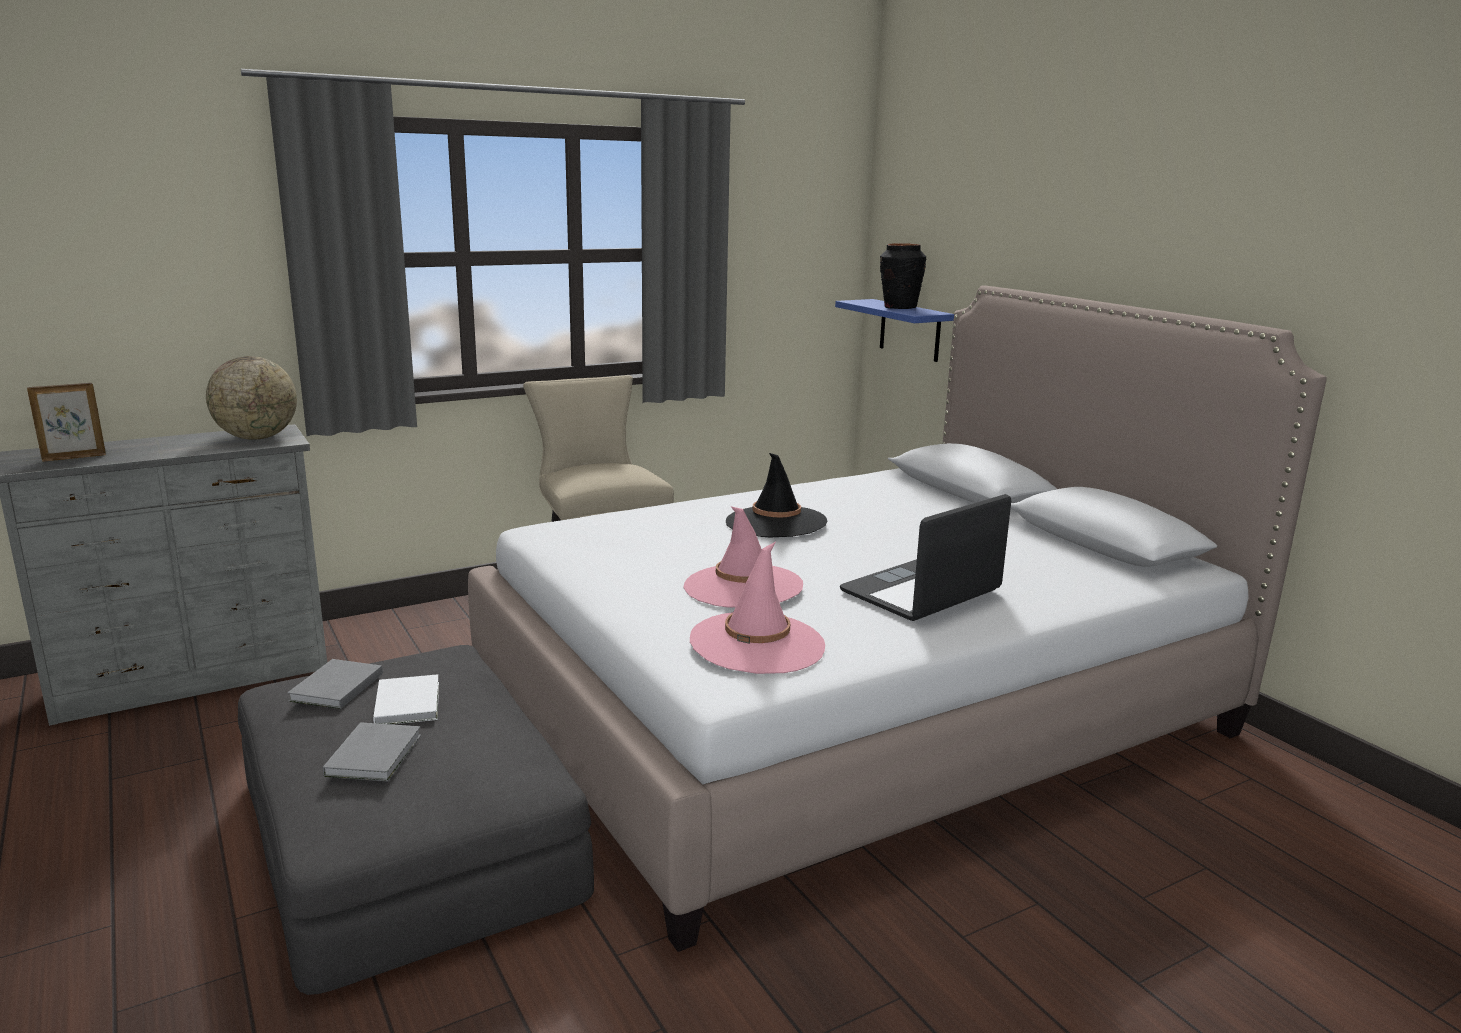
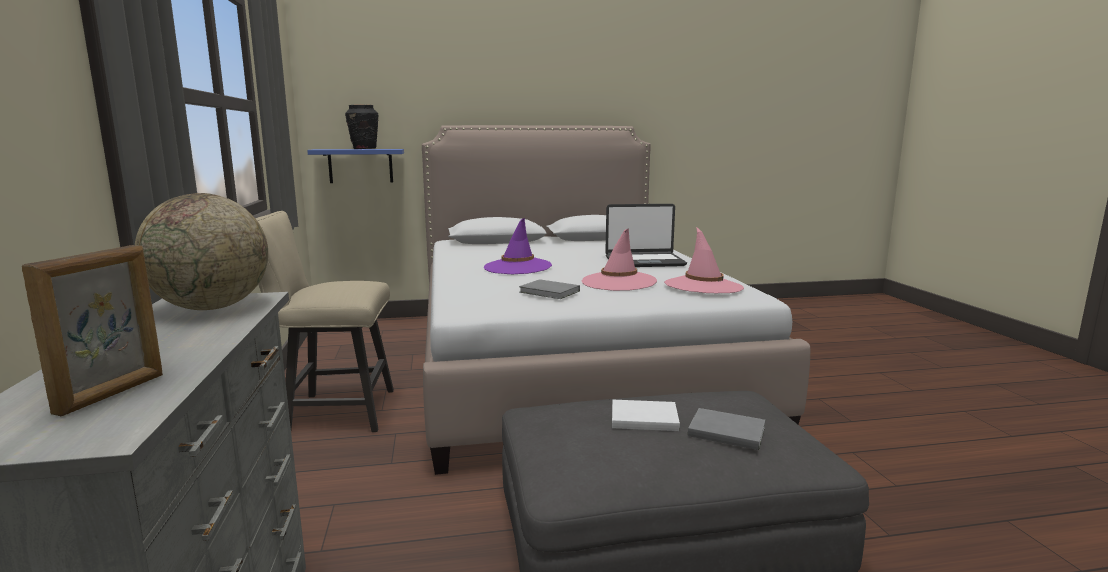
camera: 70 degrees left, 5 degrees down
(74, 457) = (113, 393): picture frame -> picture frame turned 150 degrees counterclockwise
(334, 688) = (601, 447): grey book -> grey book (550, 292)
(775, 522) = (517, 267): black hat -> purple hat
(922, 592) = (644, 261): laptop -> laptop turned 75 degrees counterclockwise

